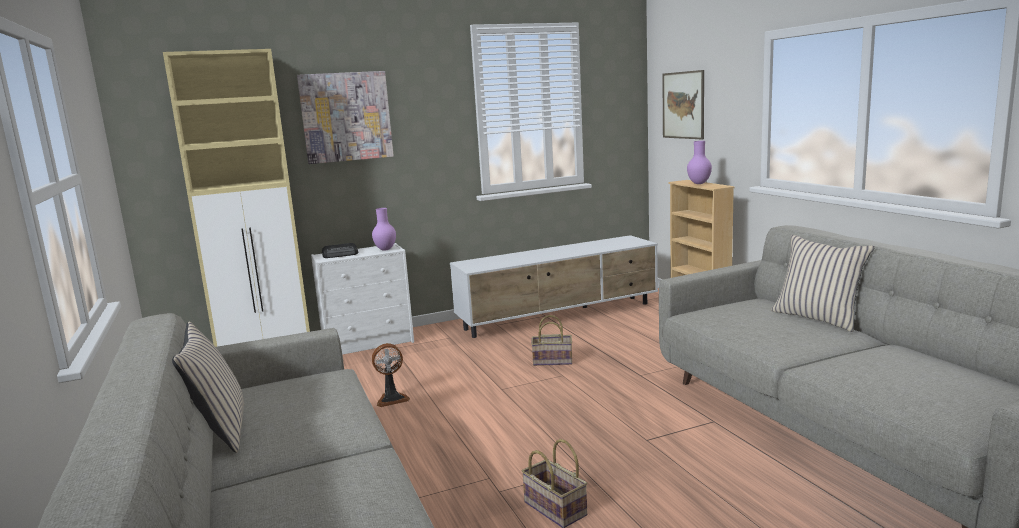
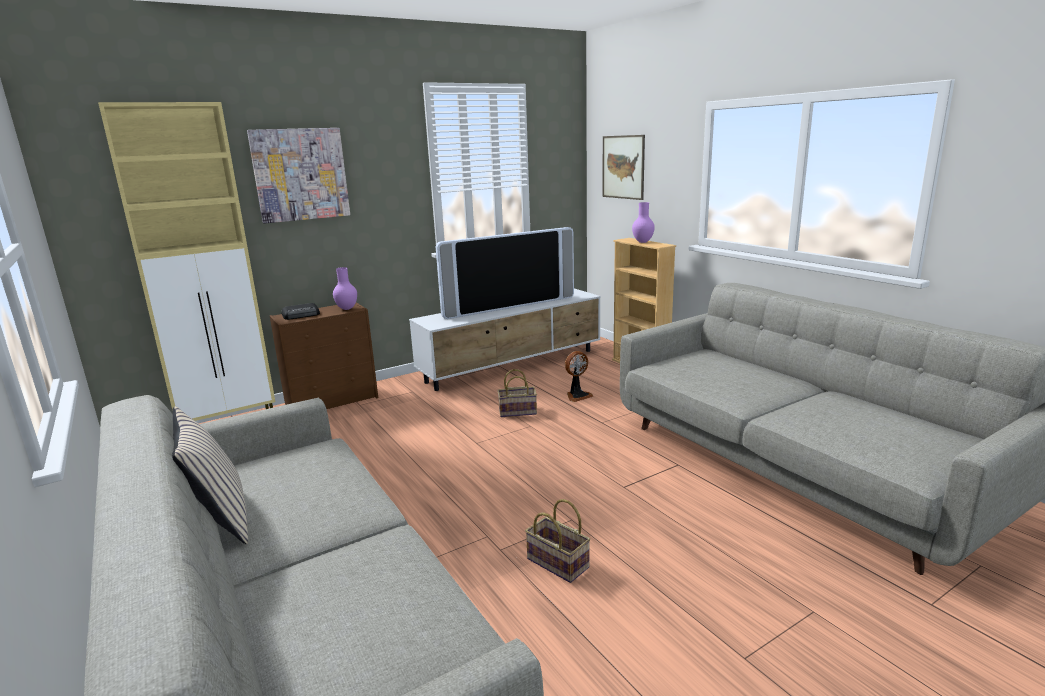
camera: 10 degrees left, 5 degrees up
(369, 343) = (333, 401): white dresser -> brown dresser
(392, 399) = (370, 459): fan -> fan (577, 396)
(555, 252) = (508, 306): none -> television
(818, 318) = (764, 368): beige pillow -> none

